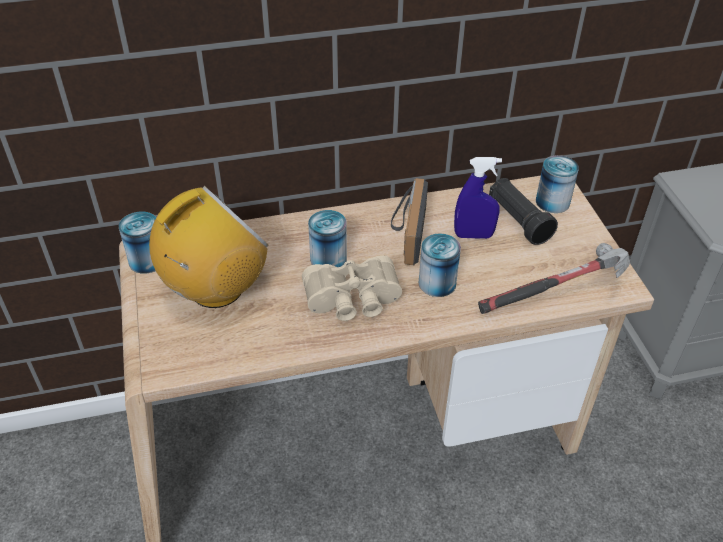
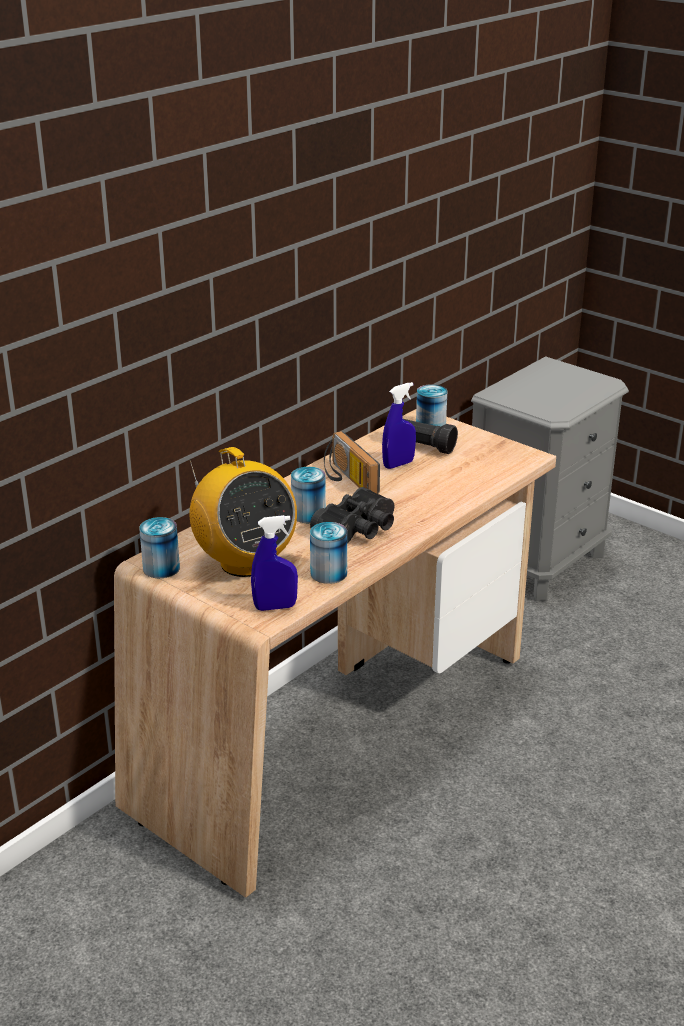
camera: 35 degrees left, 15 degrees down
(183, 358) = (275, 607): none -> blue spray bottle
(216, 289) = (244, 563): radio -> radio turned 135 degrees clockwise
(353, 301) = (359, 530): beige binoculars -> black binoculars
(437, 283) = (406, 498): can -> can (328, 573)
(556, 293) = (492, 475): hammer -> none

